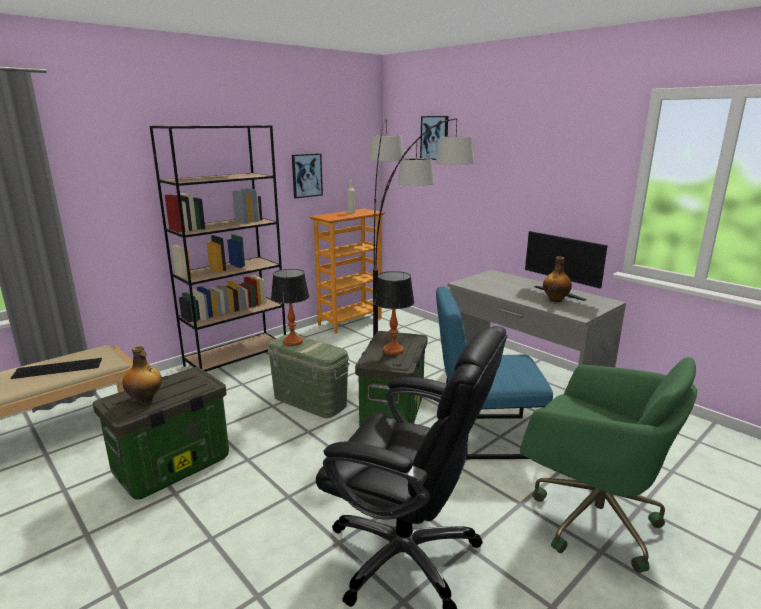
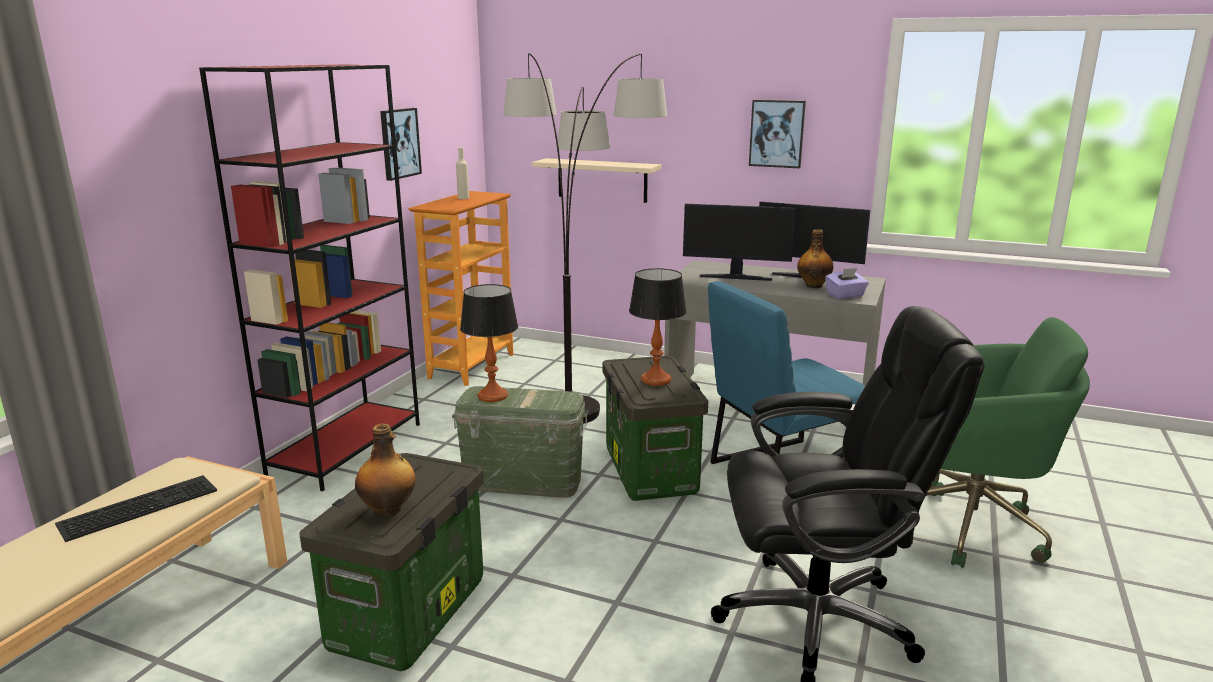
camera: 25 degrees left, 0 degrees up
(237, 358) = (346, 448): beige bookcase -> red bookcase
(434, 138) = (578, 81): picture -> picture (777, 133)
(445, 207) = (602, 180): none -> beige shelf
(503, 286) = (735, 277): none -> monitor
(570, 311) = (845, 295): none -> purple tissue box

